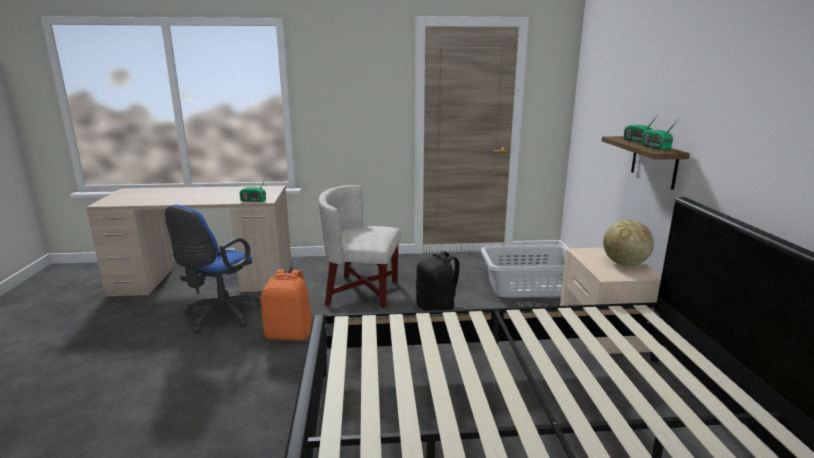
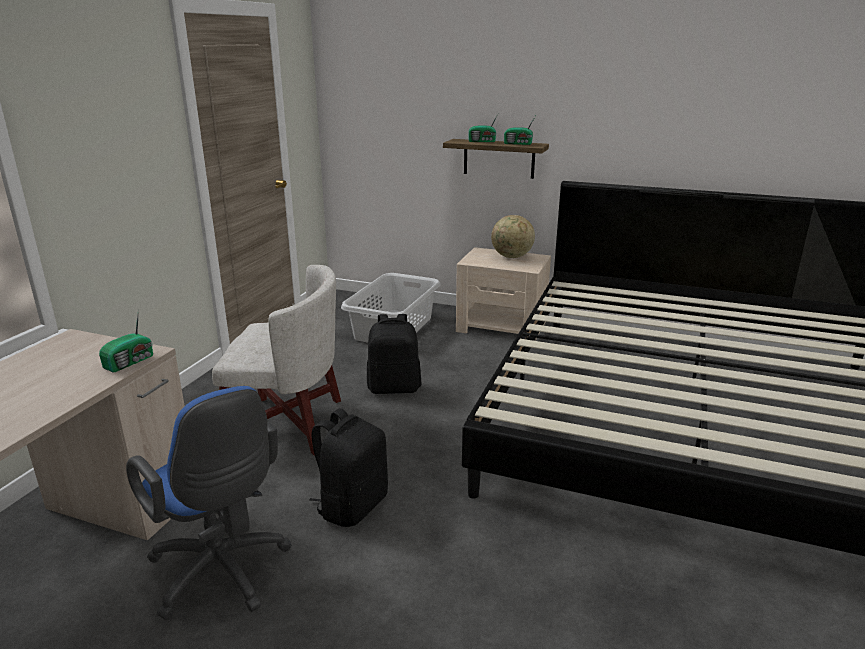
camera: 65 degrees left, 5 degrees up
(289, 334) = (352, 505): orange backpack -> black backpack
(361, 292) = (290, 424): white armchair -> white armchair turned 120 degrees counterclockwise

